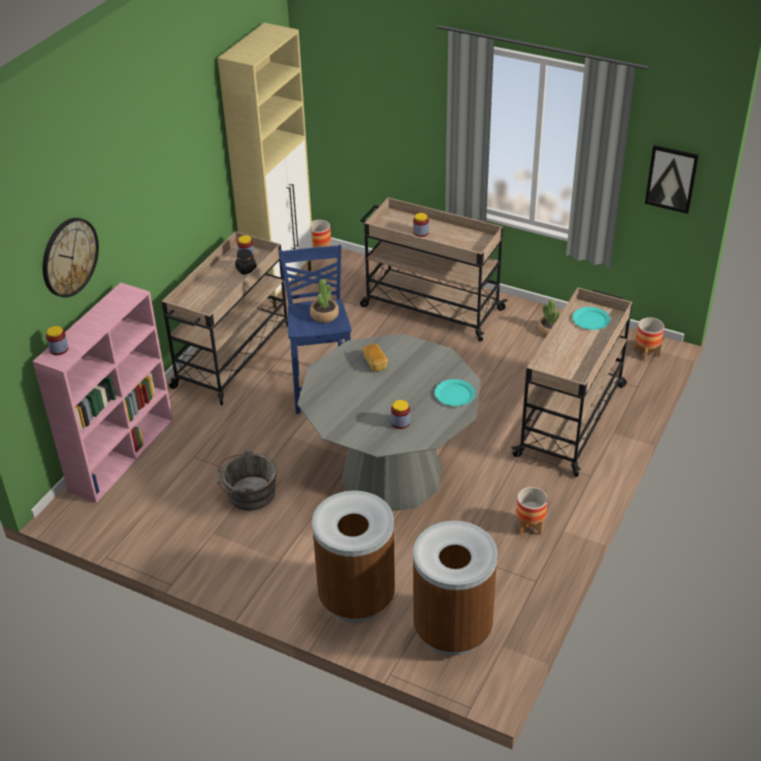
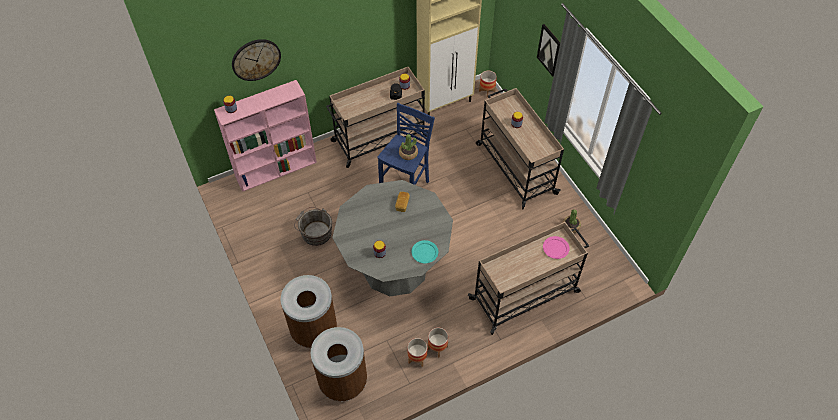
camera: 35 degrees right, 15 degrees up
(590, 320) = (555, 248): turquoise plate -> pink plate
(646, 353) = (615, 278): planter -> planter (417, 358)
(671, 178) = (663, 187): picture -> picture (549, 50)

